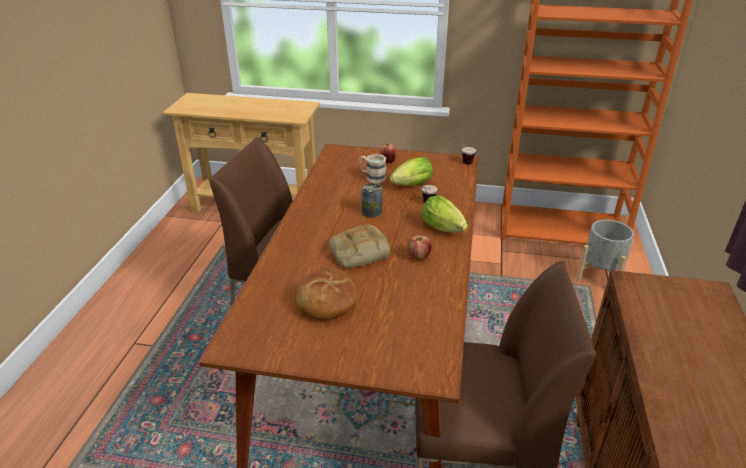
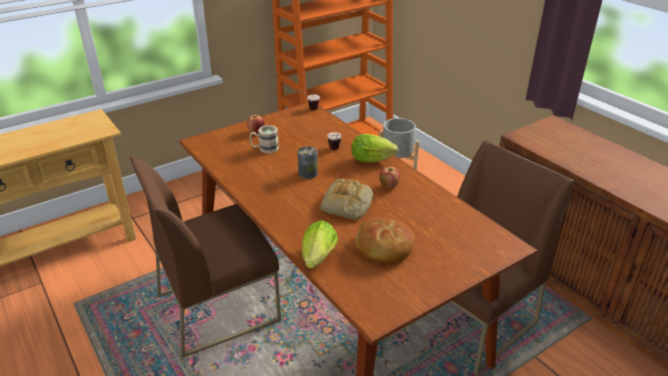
camera: 45 degrees left, 0 degrees up
(410, 186) = (303, 142): lettuce -> lettuce (317, 260)

